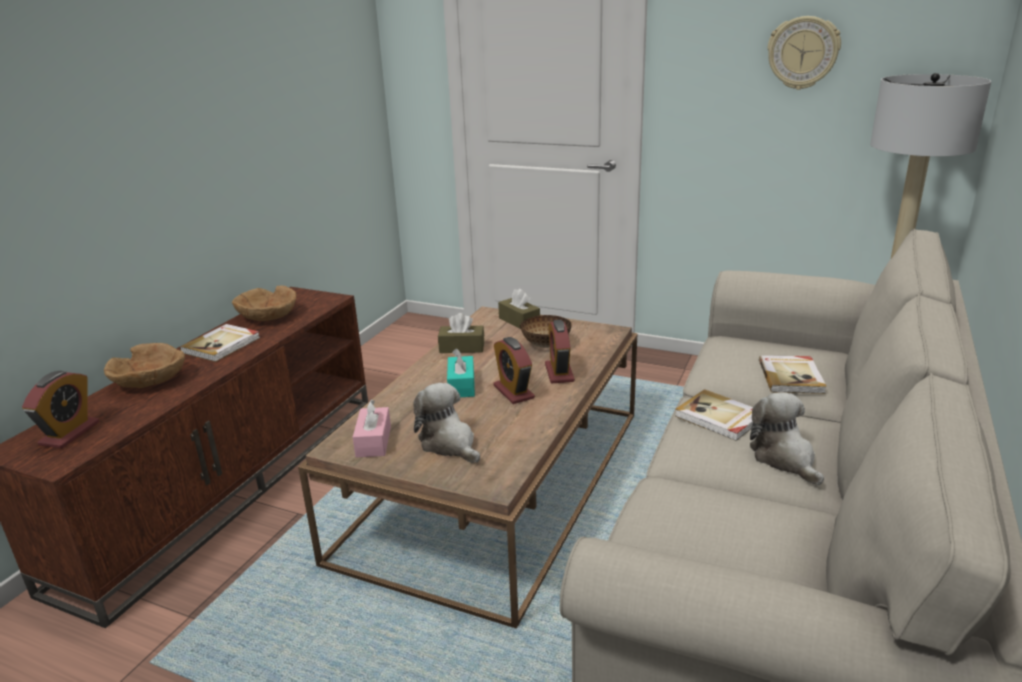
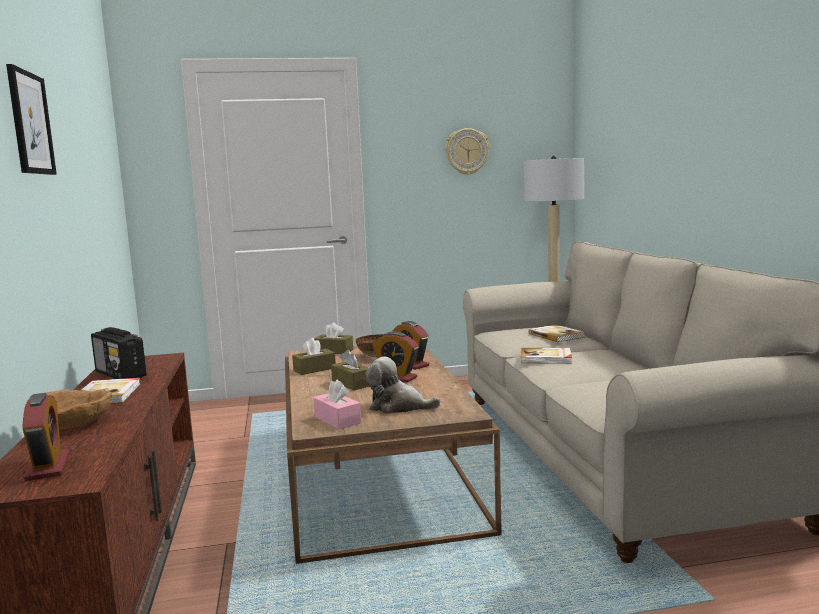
camera: 35 degrees left, 15 degrees down
(166, 63) = (30, 123): none -> picture
(268, 316) = (121, 374): brown bowl -> radio
(461, 385) = (351, 383): turquoise tissue box -> brown tissue box
(784, 458) = (607, 363): plush toy -> none

